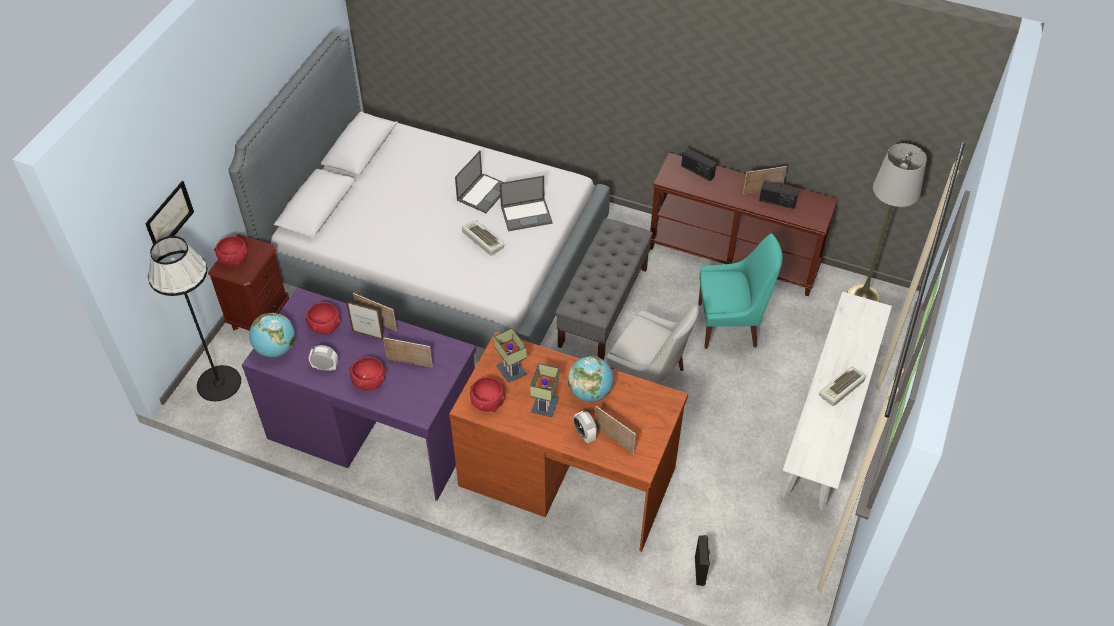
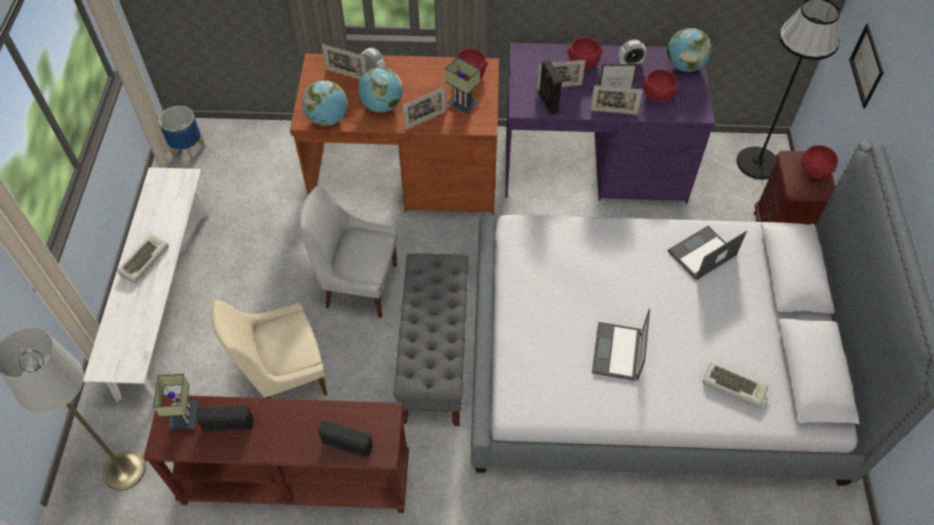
camera: 160 degrees right, 5 degrees up
(481, 240) = (581, 283): keyboard -> keyboard (734, 386)
(527, 214) = (549, 337): laptop -> laptop (701, 254)
(546, 407) = (417, 84): table lamp -> table lamp (183, 415)
(647, 393) = (328, 119): none -> globe
(700, 571) = (270, 138): black speaker -> black speaker (547, 103)
(730, 325) = (284, 377): turquoise chair -> beige chair
(762, 190) = (250, 438): picture frame -> picture frame (425, 120)
(797, 583) = (189, 150): none -> planter

